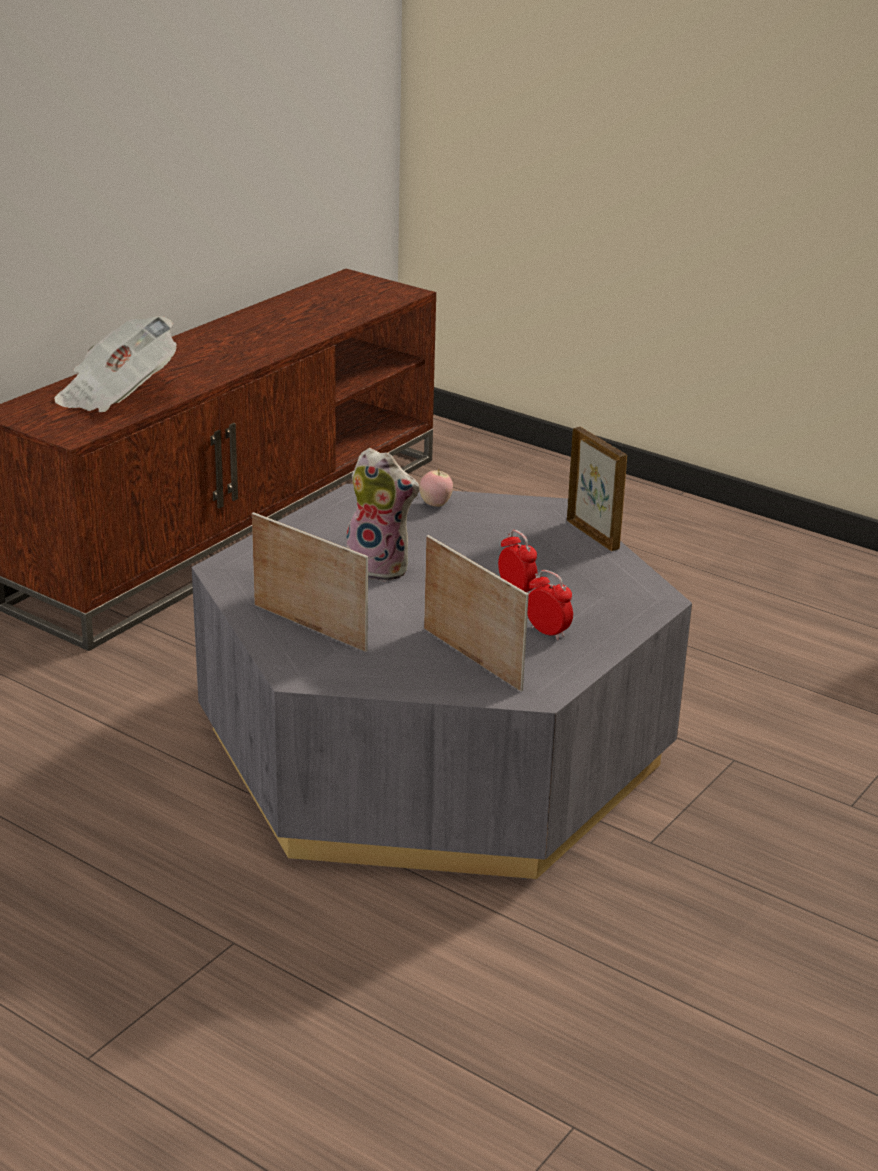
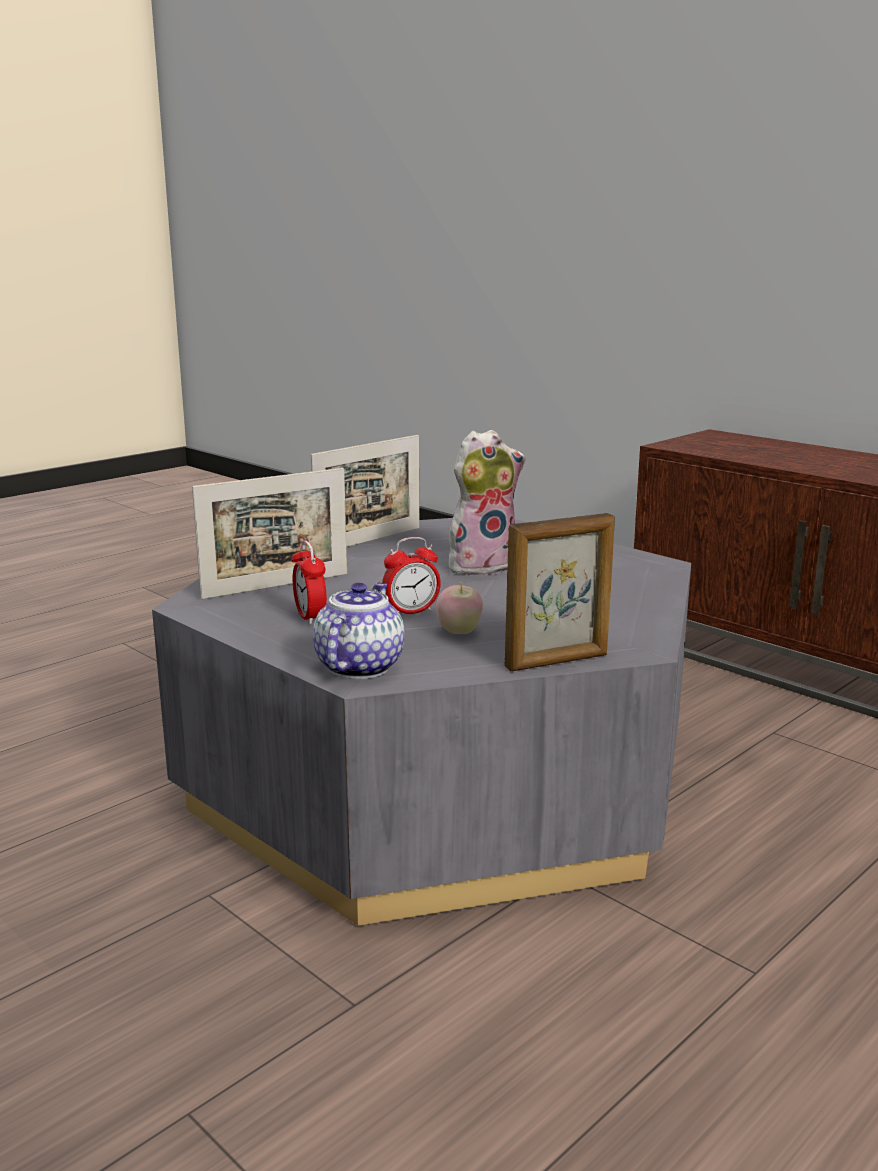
camera: 100 degrees right, 10 degrees down
(117, 396) = (772, 453): newspaper -> none
(381, 567) = (482, 565): plush toy -> plush toy turned 150 degrees counterclockwise
(435, 504) = (639, 592): apple -> apple (459, 632)
(547, 632) = (310, 617): alarm clock -> alarm clock turned 105 degrees clockwise
(637, 601) = (359, 666): none -> teapot

